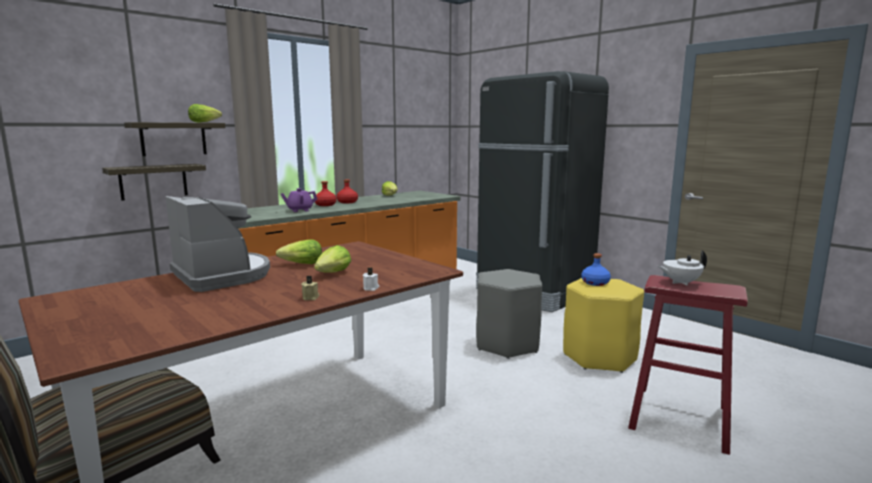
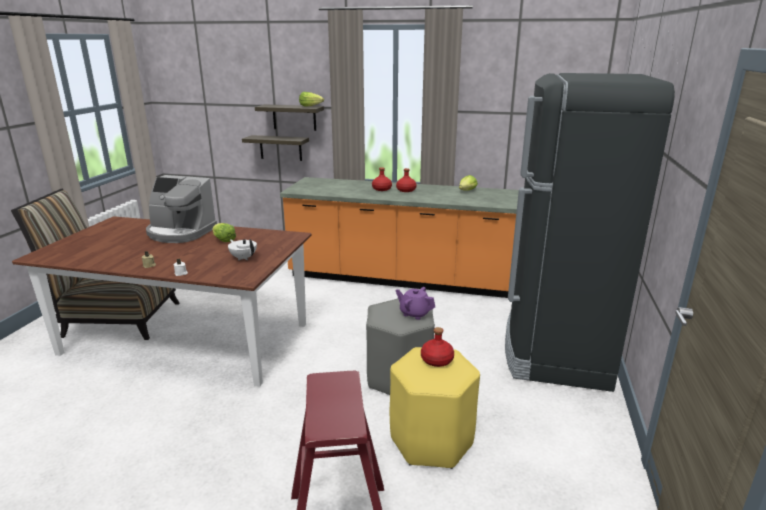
camera: 55 degrees right, 10 degrees up
(222, 275) = (180, 232): coffee machine -> coffee machine turned 90 degrees clockwise
(300, 210) = (346, 190): purple teapot -> purple teapot (414, 313)
(333, 273) = (208, 254): lettuce -> none
(595, 283) = (436, 360): blue bottle -> red bottle
(680, 282) = (338, 391): white teapot -> white teapot (243, 258)

